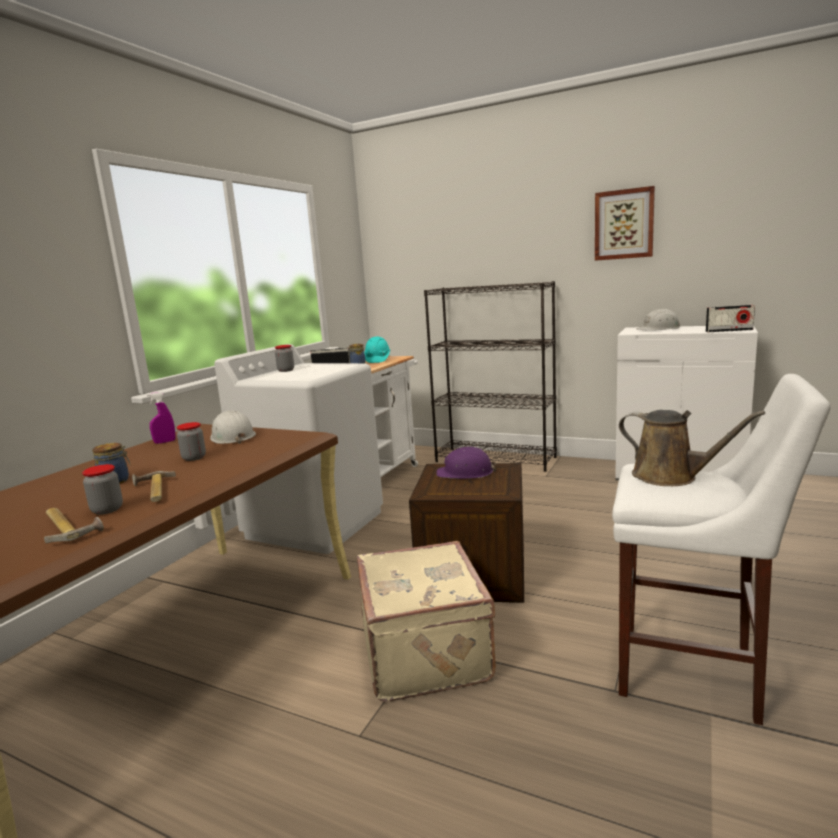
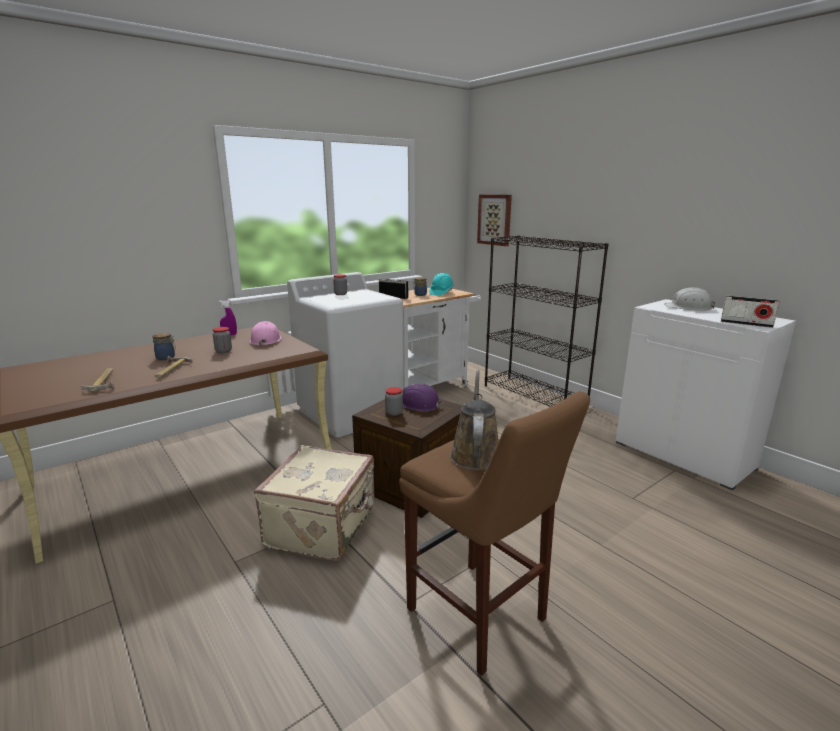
camera: 25 degrees right, 5 degrees up
(107, 510) = (135, 376): jar -> jar (394, 413)
(232, 437) = (265, 340): white hard hat -> pink hard hat
(624, 224) = (681, 195): picture -> picture (495, 219)
(670, 477) = (475, 453): brown watering can -> brown watering can turned 150 degrees counterclockwise
(695, 672) = (480, 618): white stool -> brown stool

